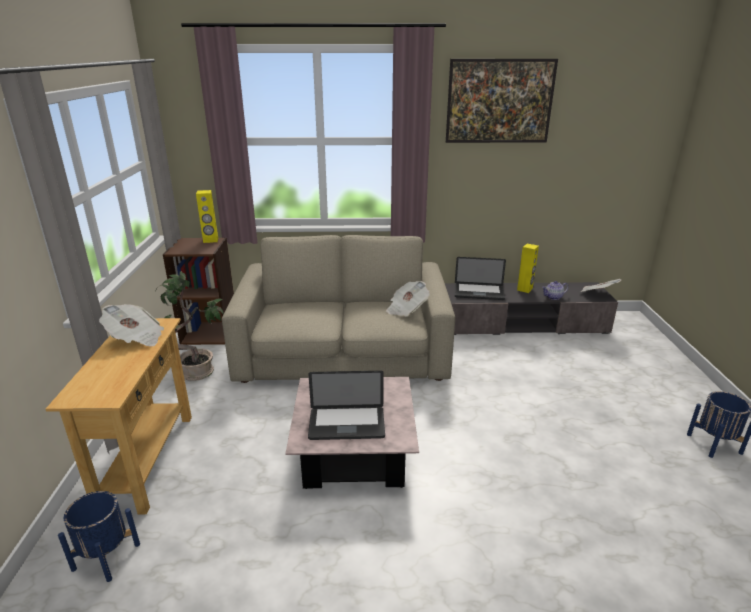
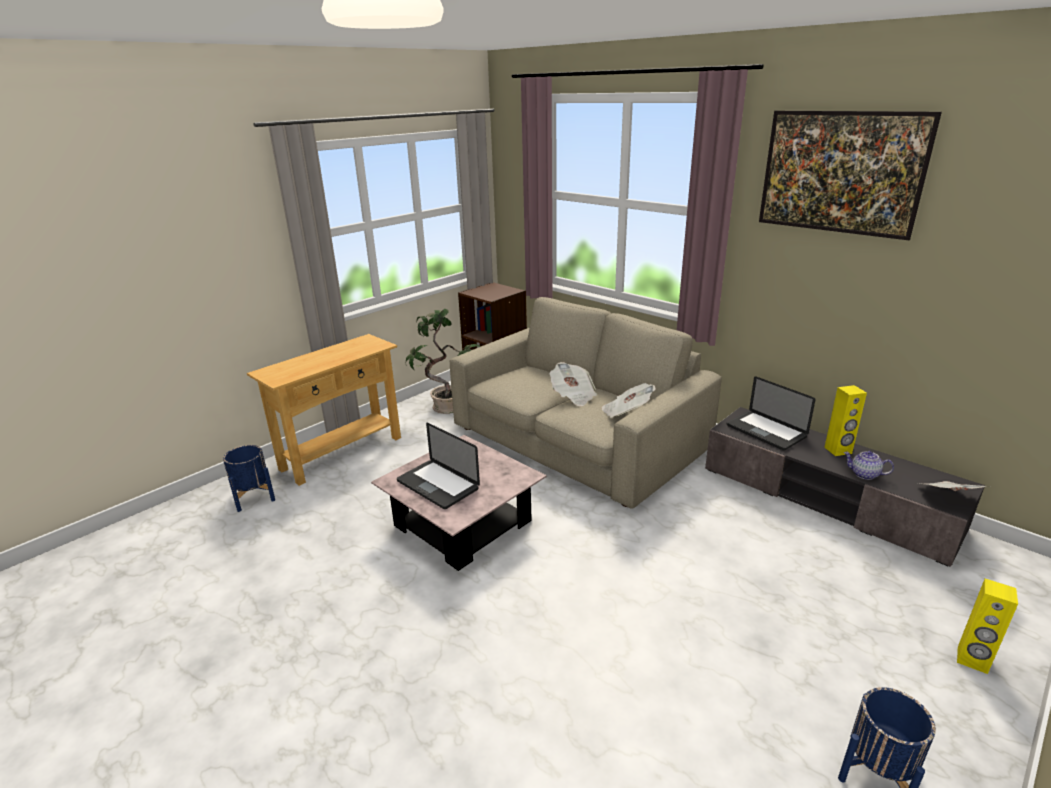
camera: 45 degrees right, 0 degrees up
(136, 338) = (351, 349): newspaper -> newspaper (573, 395)
(210, 240) = (509, 290): yellow speaker -> yellow speaker (972, 660)

